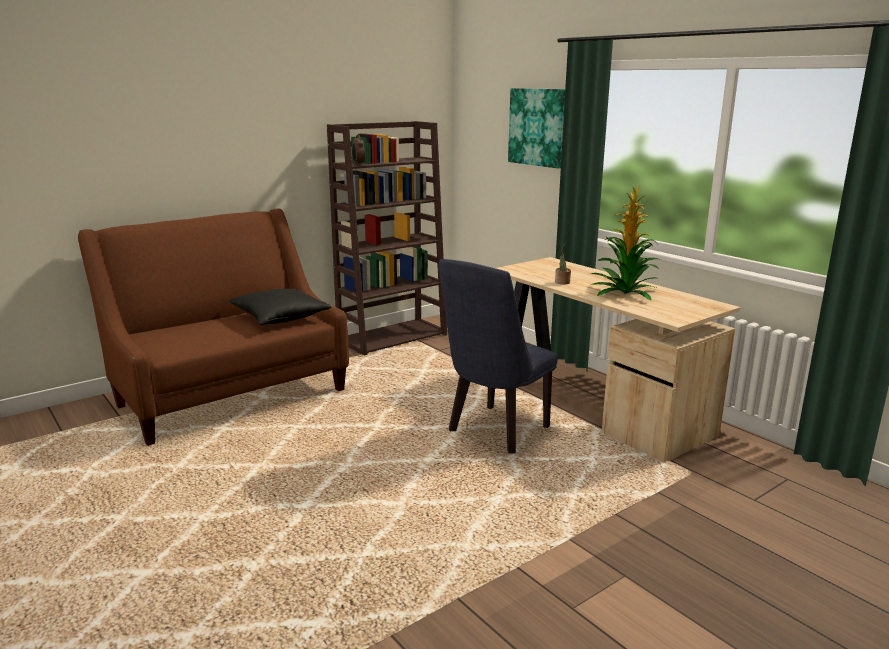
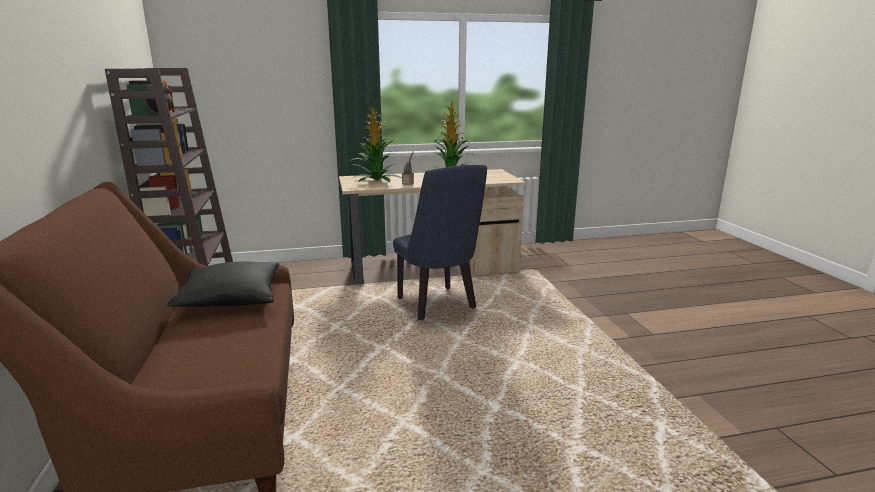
camera: 65 degrees left, 0 degrees up
(537, 127) = (287, 69): picture -> none
(554, 270) = (376, 180): none -> potted plant

